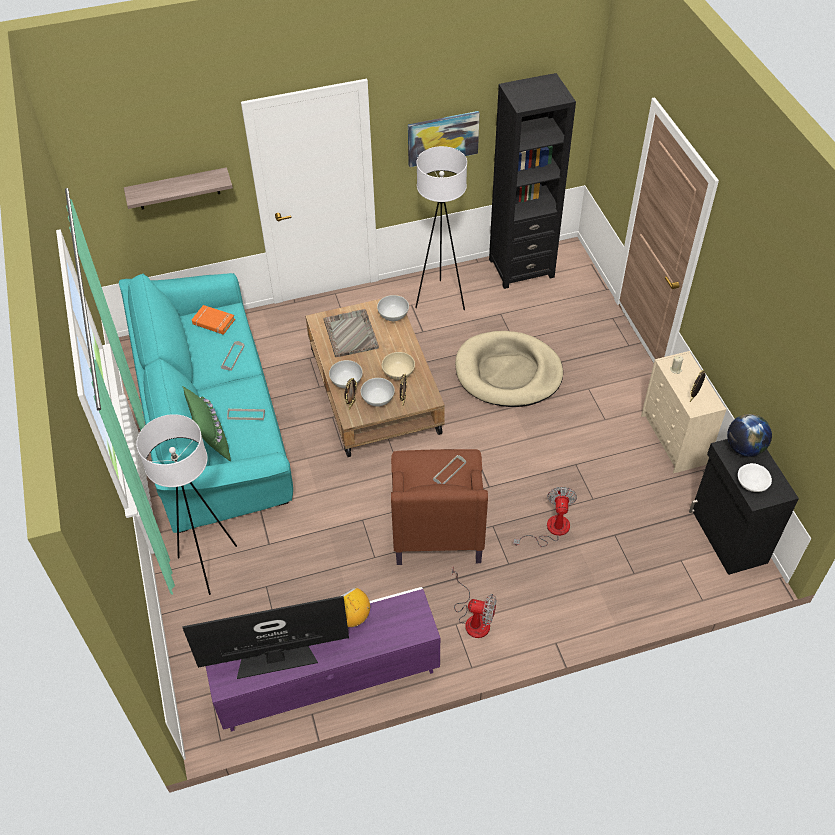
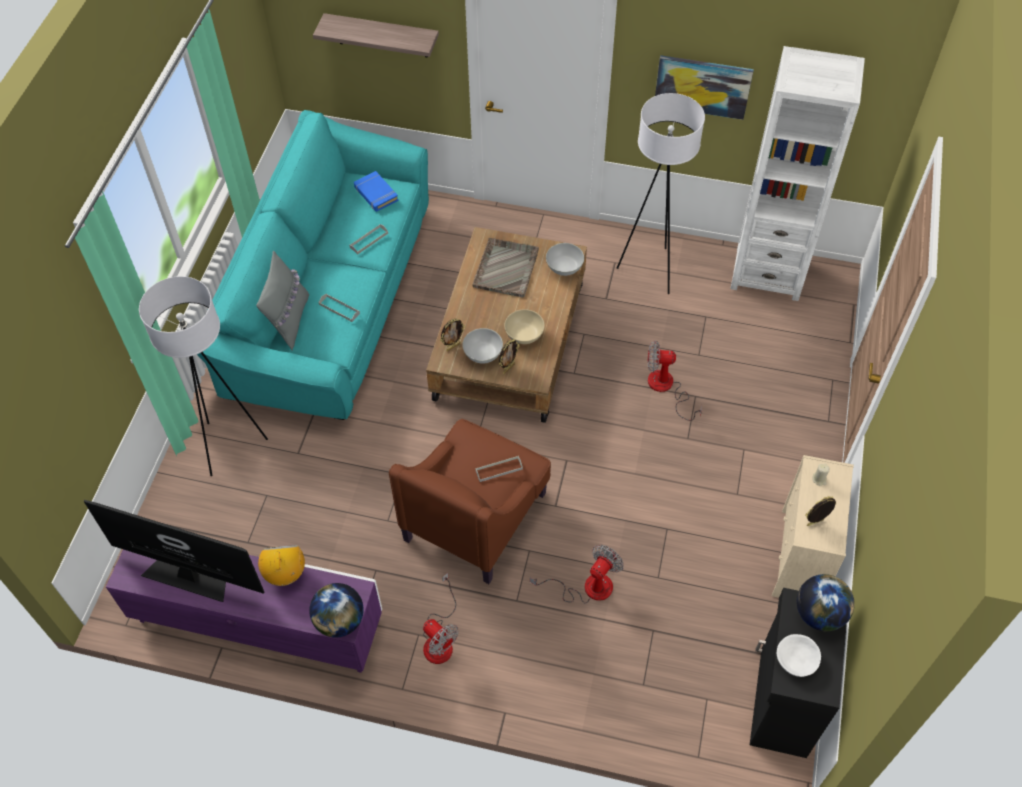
camera: 30 degrees right, 5 degrees up
(211, 441) = (289, 320): green pillow -> grey pillow
(213, 322) = (376, 194): orange book -> blue book
(346, 382) = (464, 320): white bowl -> none
(418, 628) = (339, 621): none -> globe
(508, 372) = (666, 388): beige dog bed -> fan
(521, 268) = (767, 273): black bookcase -> white bookcase

